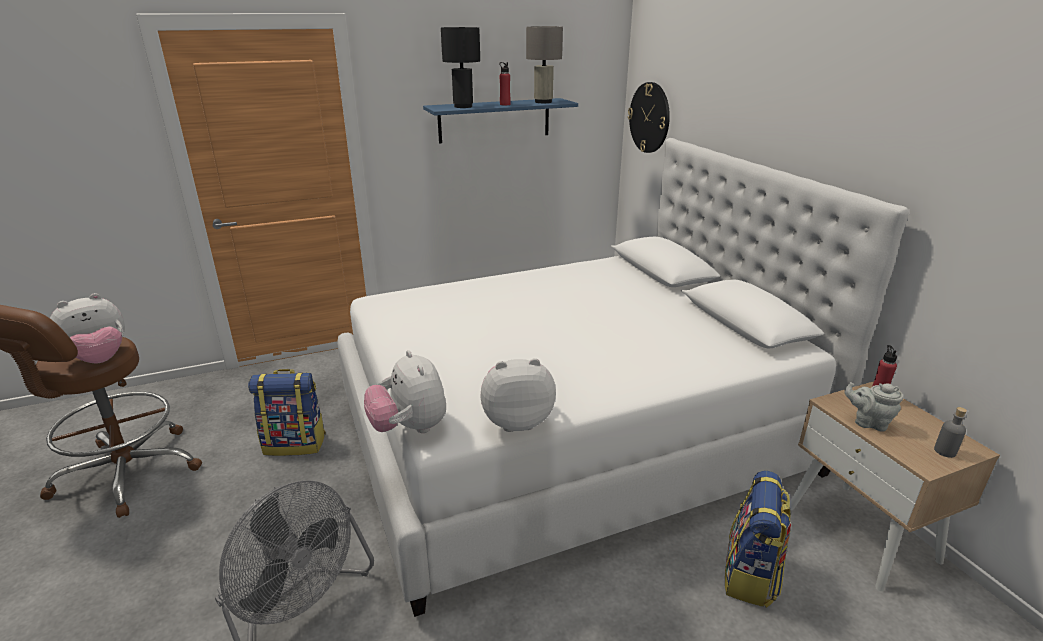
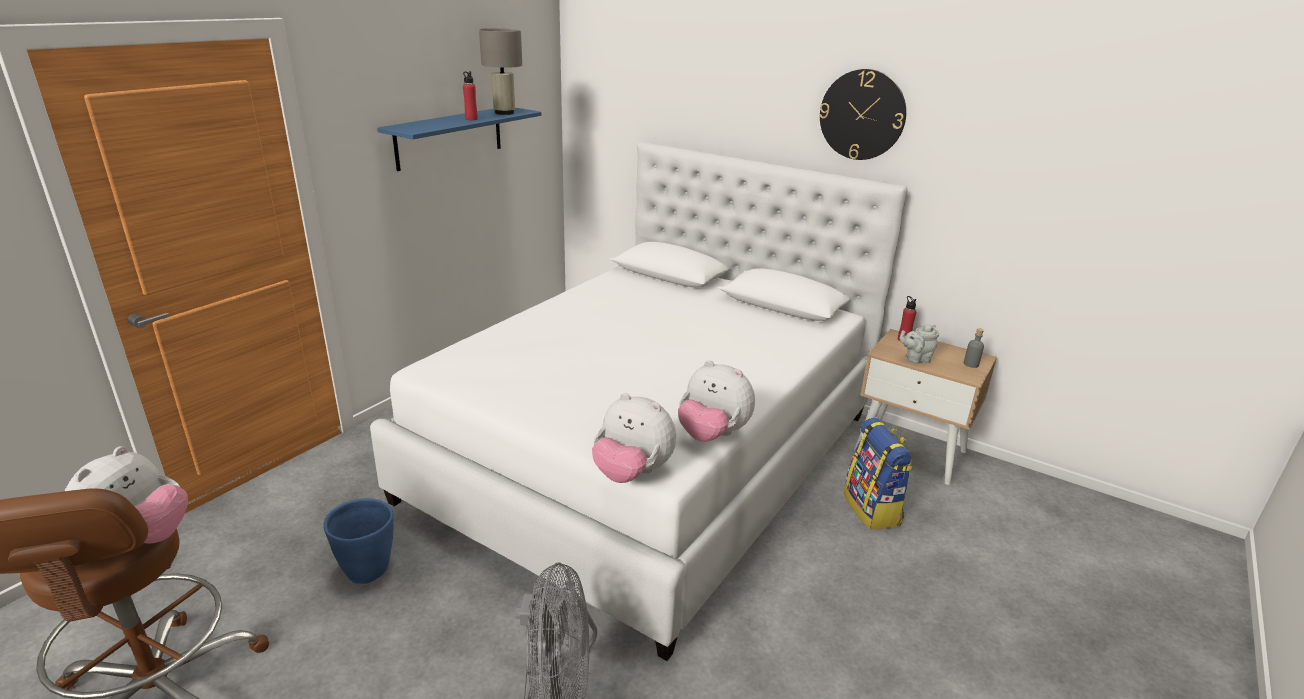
camera: 35 degrees left, 0 degrees up
(295, 443) = (368, 571): backpack -> blue planter
(463, 106) = (432, 125): black table lamp -> none
(516, 421) = (712, 435): plush toy -> plush toy turned 105 degrees counterclockwise
(649, 118) = (602, 121): wall clock -> wall clock (862, 115)

